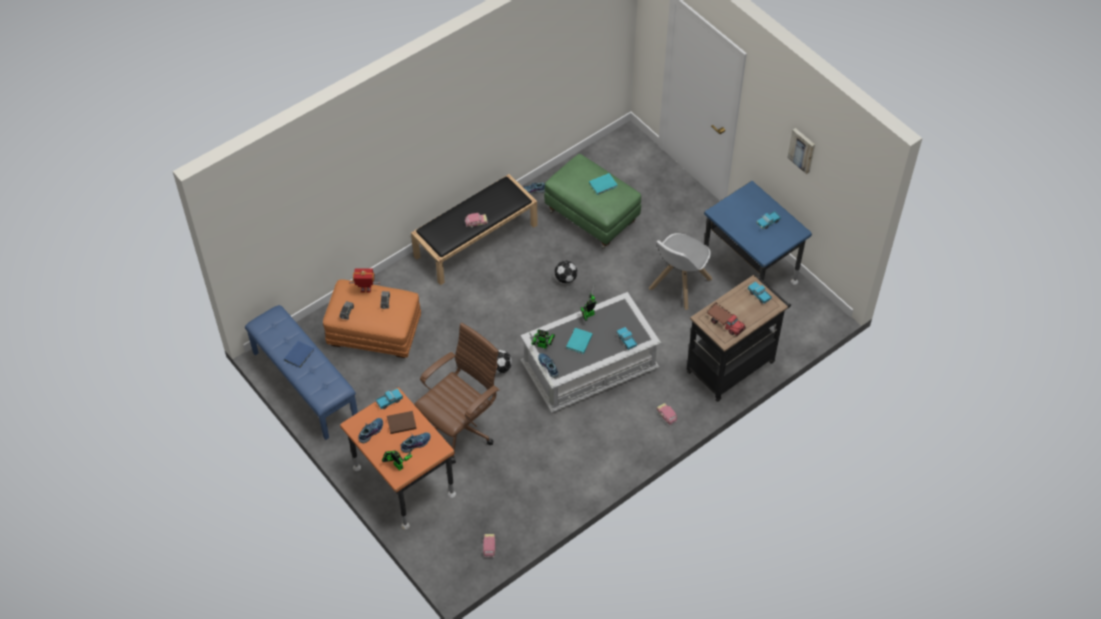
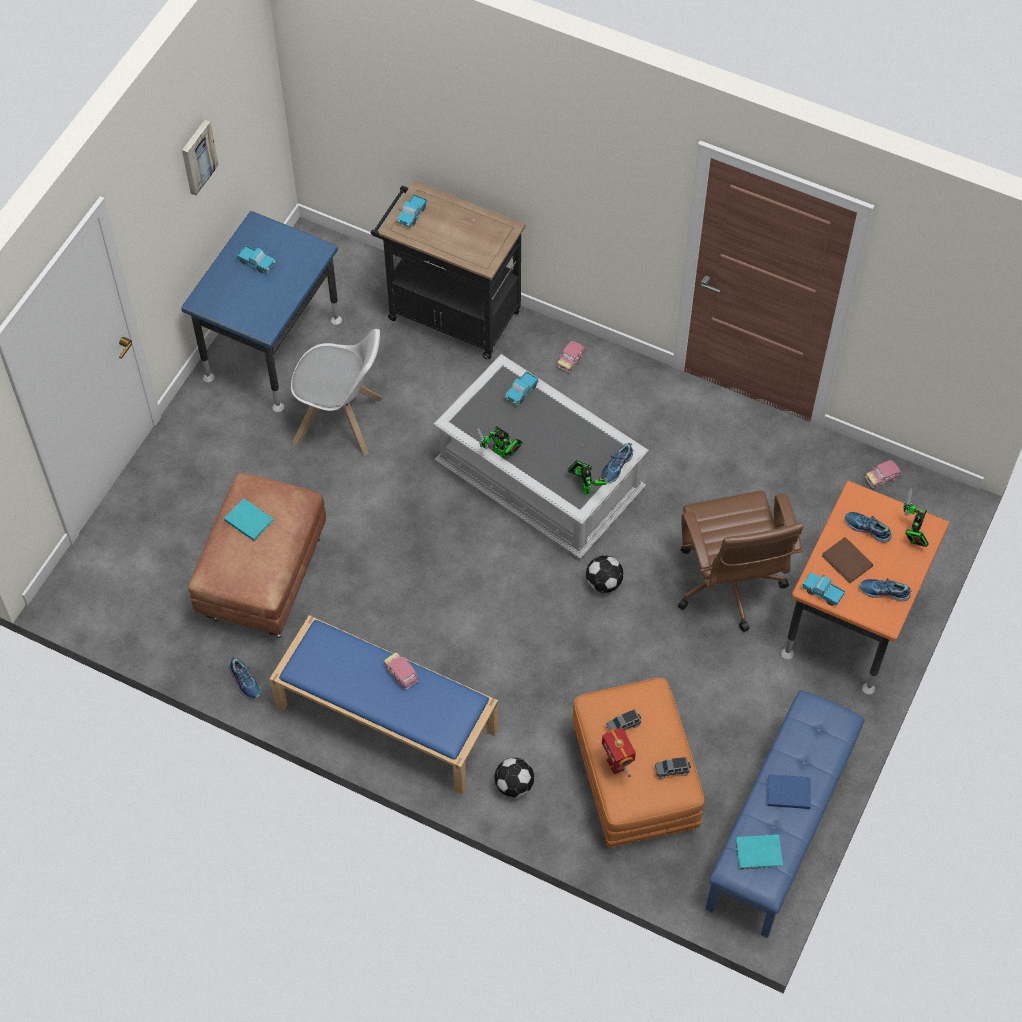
camera: 115 degrees left, 5 degrees up
(461, 428) = (730, 587): brown office chair -> brown office chair turned 120 degrees counterclockwise
(476, 240) = (385, 718): black bench -> blue bench
(565, 278) = (400, 566): football -> football (514, 786)
(578, 342) = (555, 447): turquoise book -> turquoise book (760, 853)
(592, 217) = (263, 577): green ottoman -> brown ottoman
(725, 322) = (479, 237): toy truck -> none

